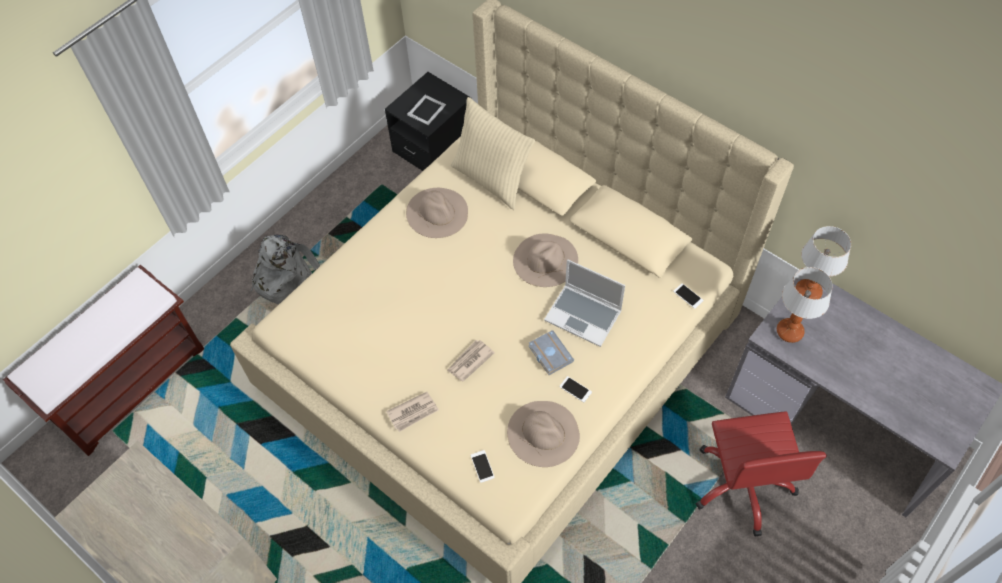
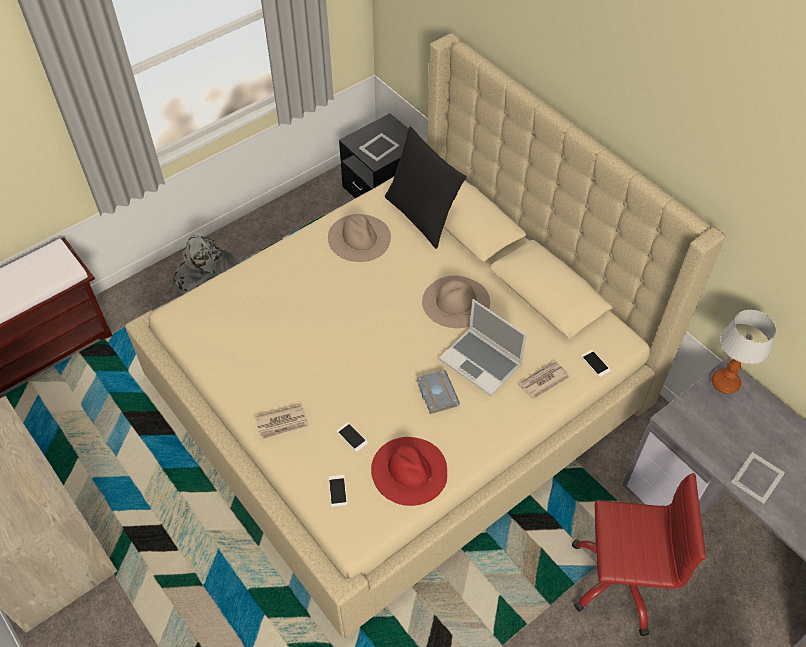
camera: 10 degrees right, 5 degrees down
(469, 361) = (353, 384): newspaper -> newspaper (542, 380)
(492, 179) = (422, 216): beige pillow -> black pillow
(543, 433) = (409, 470): beige hat -> red hat
(575, 389) = (454, 433): phone -> phone (352, 437)
(743, 484) = (622, 578): red office chair -> red office chair turned 90 degrees counterclockwise
(789, 332) = (696, 419): table lamp -> none
(854, 375) = (758, 477): none -> picture frame

